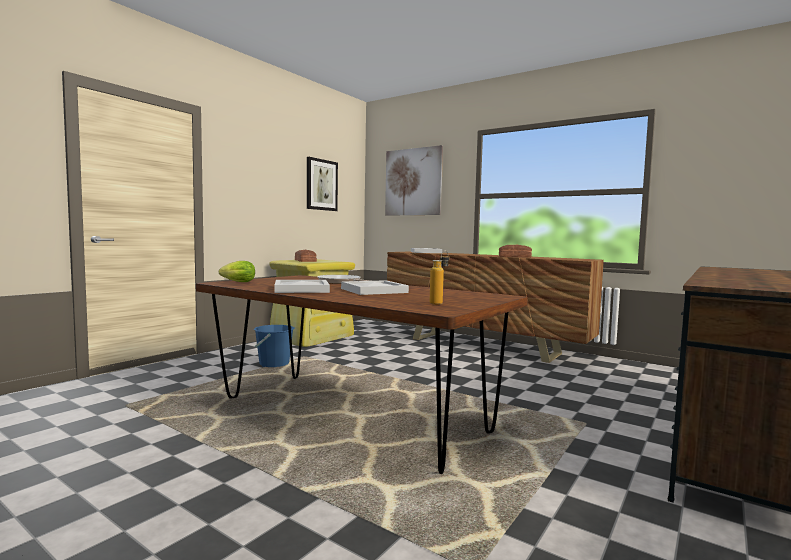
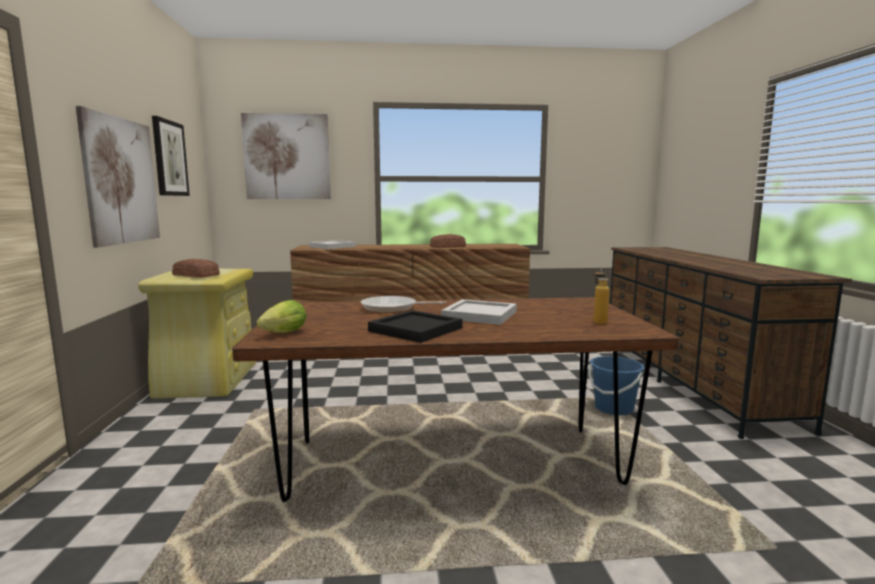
camera: 40 degrees left, 5 degrees up
(269, 197) = (121, 181): none -> picture
(274, 364) = (235, 432): blue bucket -> blue bucket (613, 408)
(302, 289) = (417, 329): white tray -> black tray

